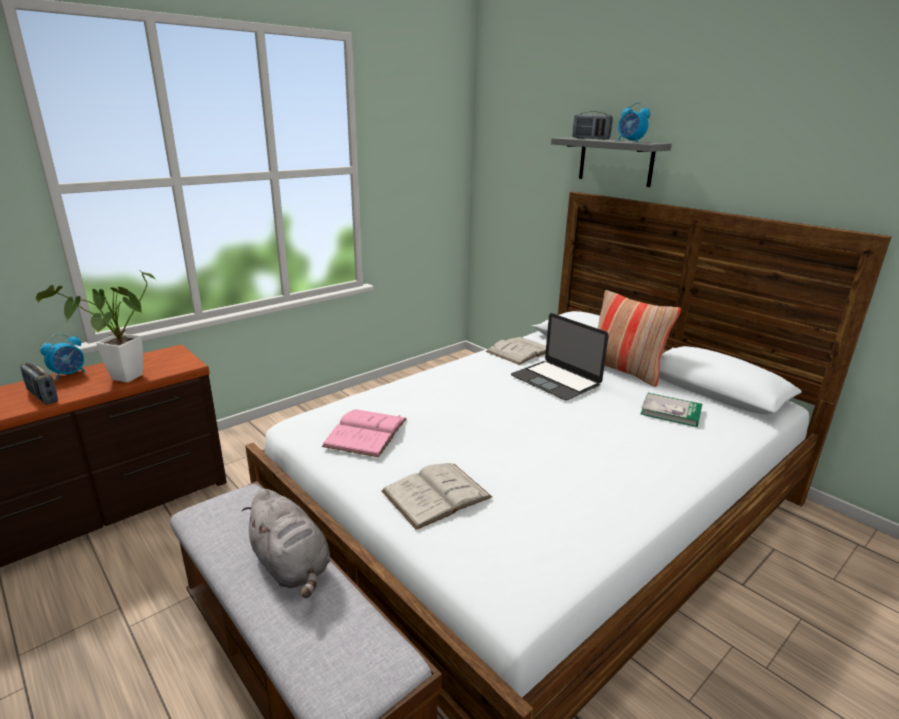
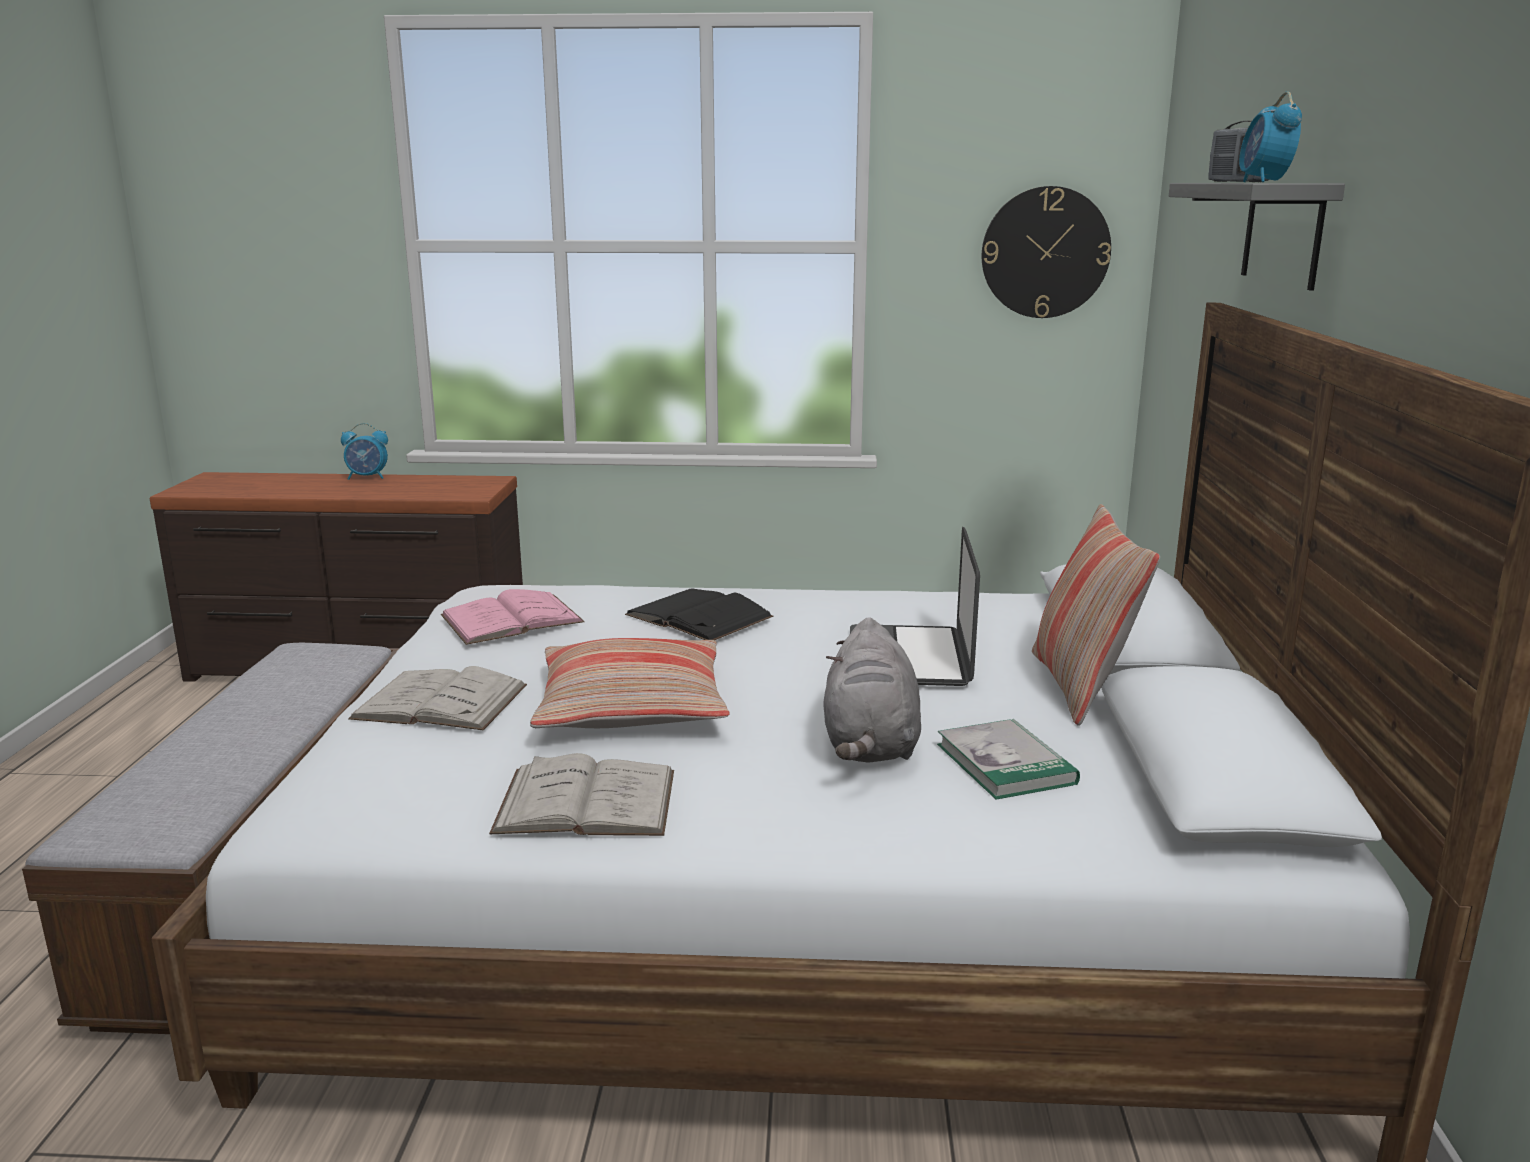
camera: 45 degrees right, 5 degrees down
(42, 396) = (311, 489): radio -> none
(122, 380) = (392, 493): potted plant -> none
(292, 566) = (263, 722): grey plush toy -> grey plush toy (870, 745)
(433, 167) = (1045, 252): none -> wall clock
(445, 394) = (699, 616): none -> black book
(516, 452) = (632, 707): none -> pillow
(520, 351) = (956, 606): white book -> white book (586, 801)

